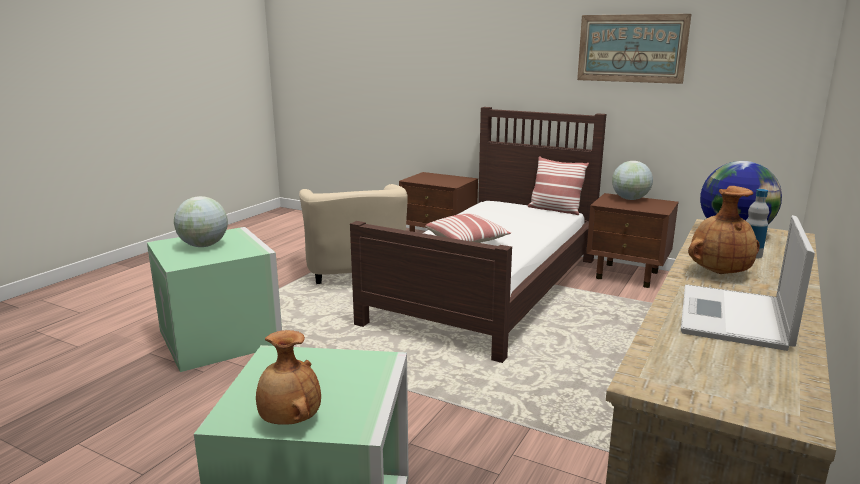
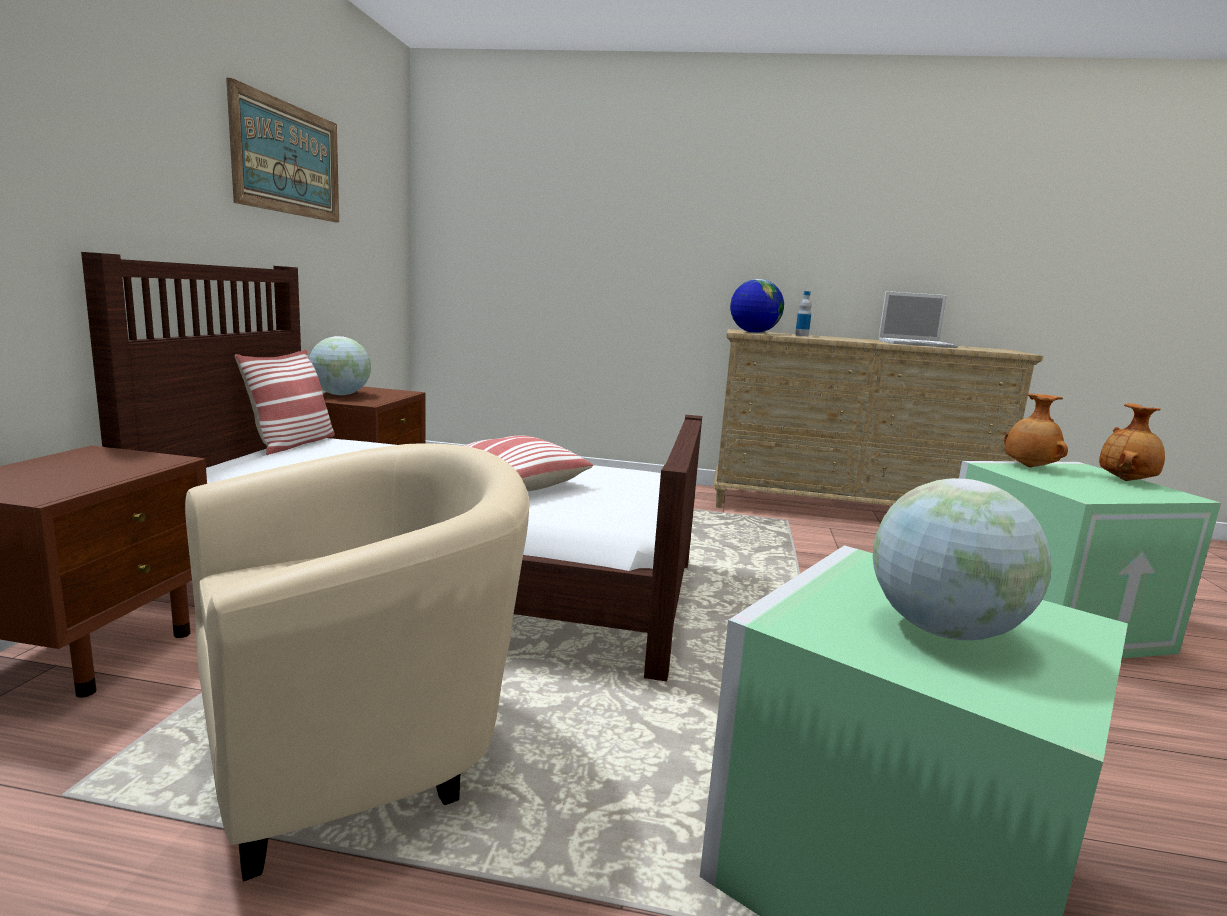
camera: 110 degrees left, 5 degrees down
(718, 273) = (851, 340): brown vase -> brown vase (1028, 467)

